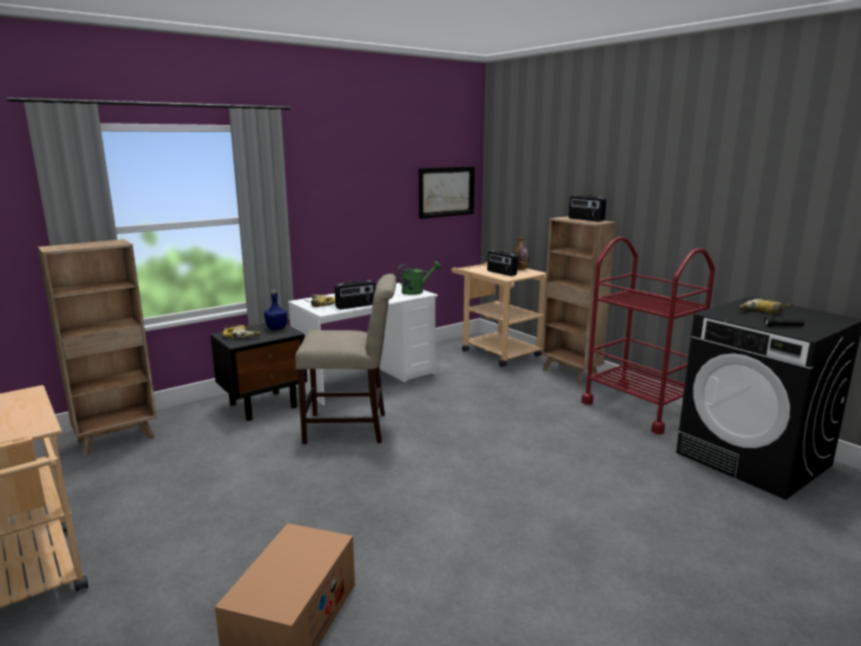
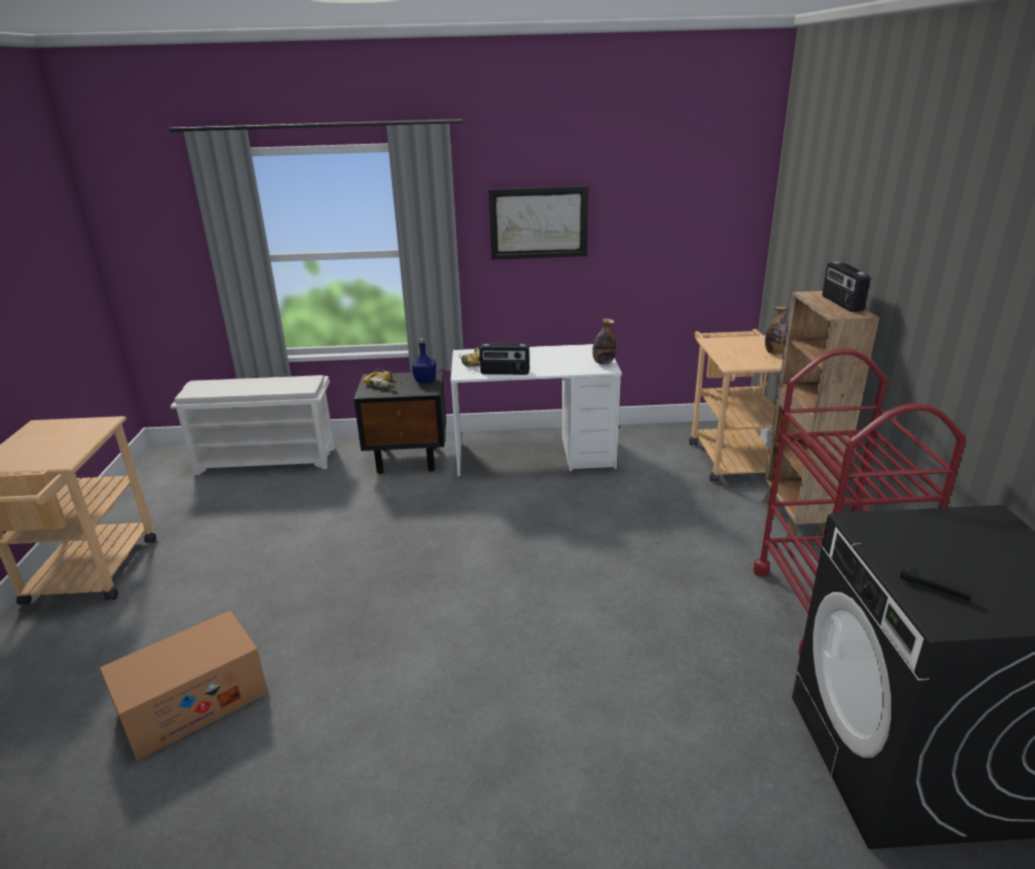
camera: 35 degrees right, 10 degrees up
(118, 439) = (267, 460): brown bookcase -> white shoe rack
(351, 428) = (453, 514): beige chair -> none
(416, 291) = (603, 363): green watering can -> bottle
(446, 191) = (703, 225): picture -> picture (538, 223)
(501, 273) = (737, 355): radio -> none
(763, 311) = (962, 546): power drill -> none

